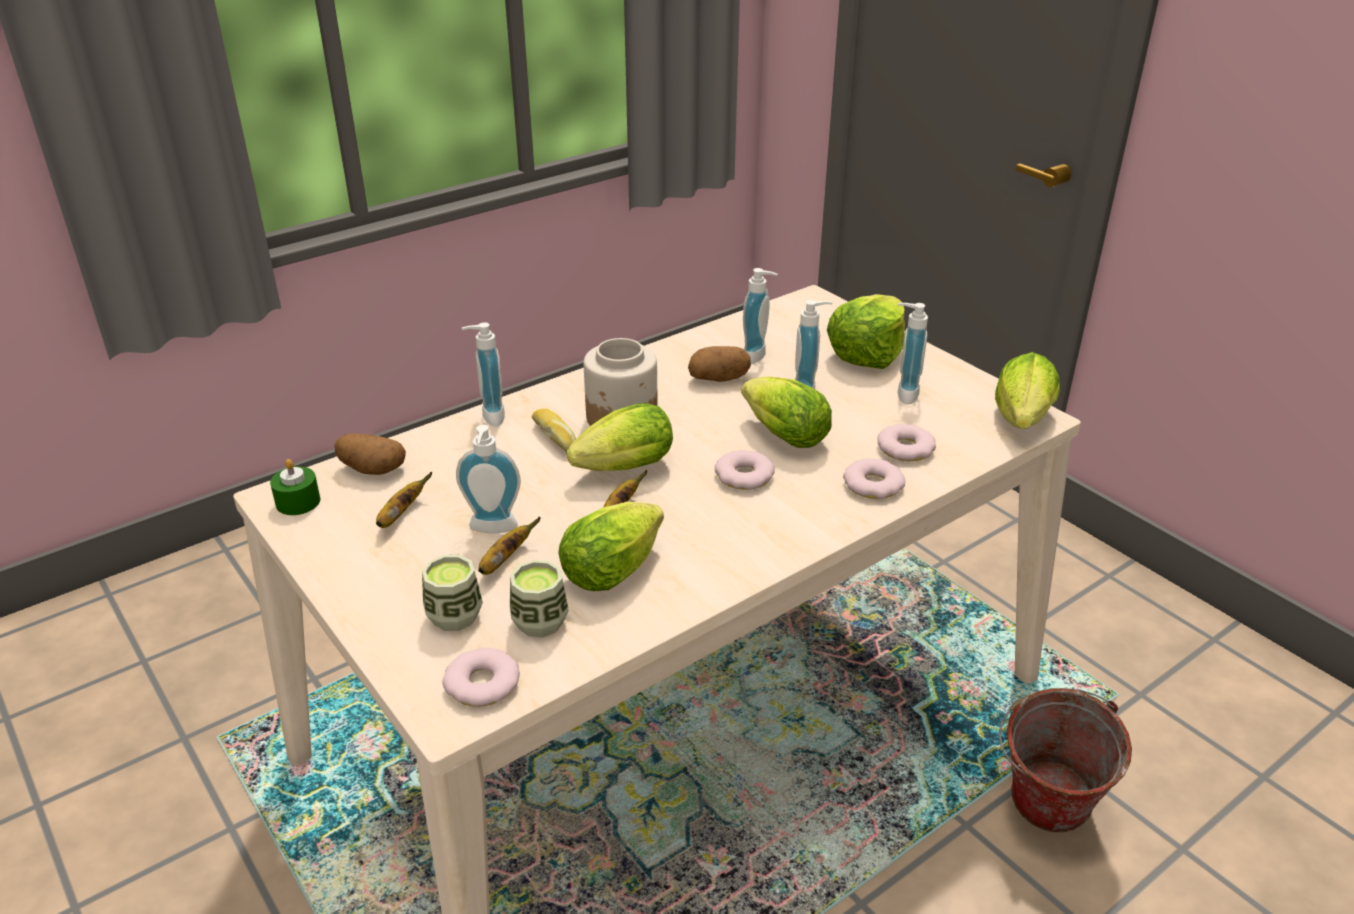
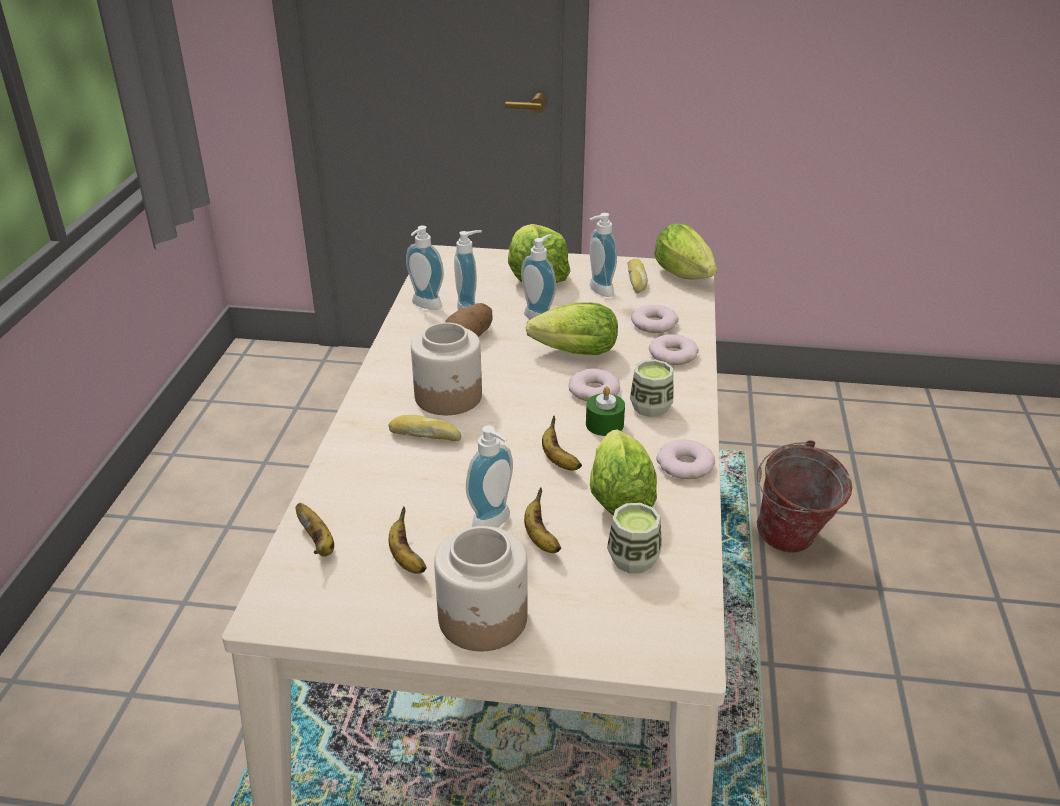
camera: 45 degrees left, 0 degrees up
(298, 502) = (298, 604): green candle -> green candle (604, 424)
(371, 469) = (318, 542): potato -> banana
(375, 588) = (483, 619): none -> jar
(454, 616) = (573, 595): cup -> cup (650, 407)
(482, 684) = (668, 622): donut -> donut (685, 465)
(488, 416) = (344, 449): soap dispenser -> soap dispenser (424, 306)
(620, 470) = (510, 432): lettuce -> none
(959, 403) = (637, 281): none -> bread

